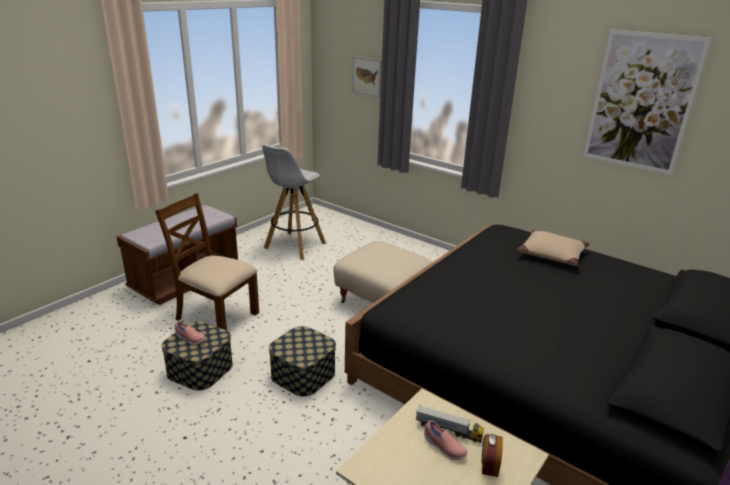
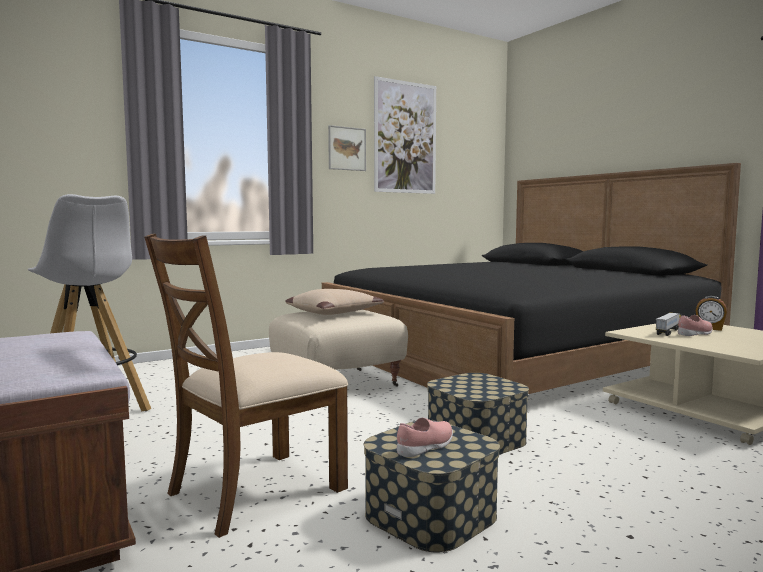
camera: 70 degrees left, 20 degrees down
(367, 76) = (80, 128): picture -> picture (347, 148)
(552, 254) = (430, 266): beige pillow -> beige pillow (333, 312)

